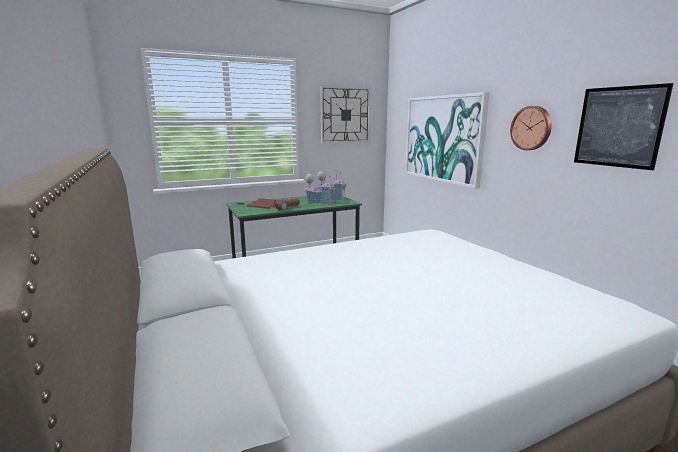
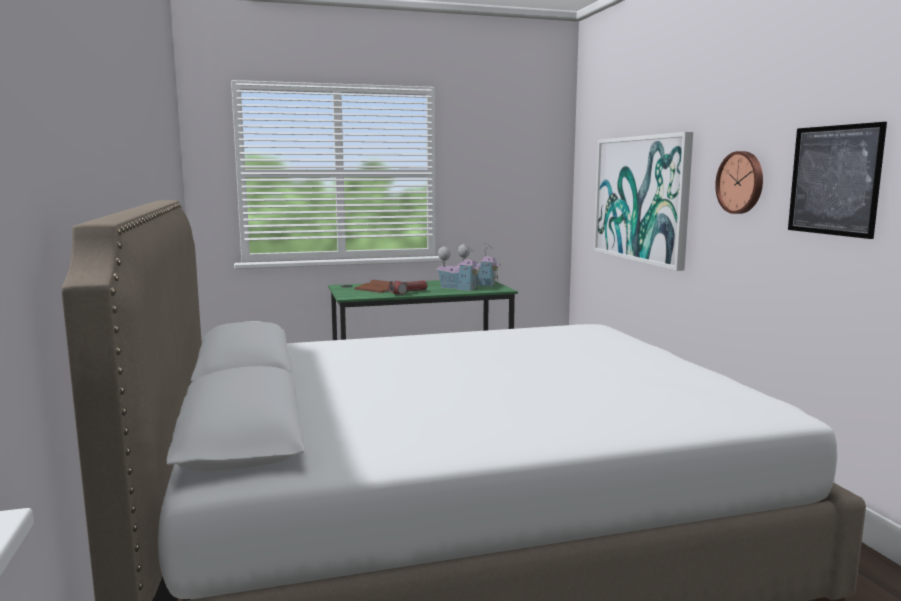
camera: 10 degrees right, 5 degrees down
(345, 115) = (507, 164): wall clock -> none

